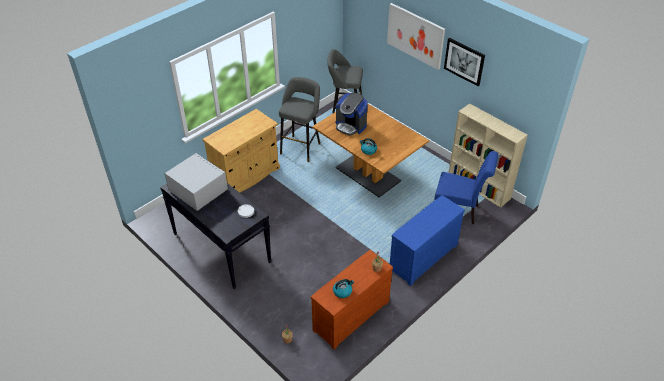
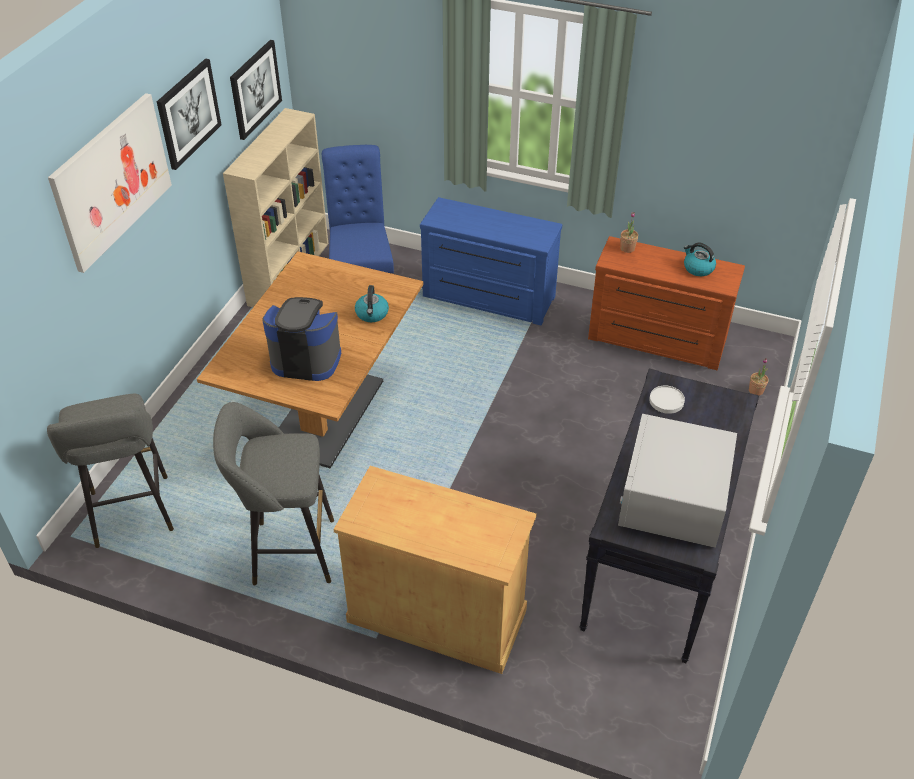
camera: 115 degrees left, 0 degrees up
(351, 125) = (306, 359): coffee machine -> coffee machine turned 90 degrees counterclockwise
(512, 103) = (255, 89): none -> picture

